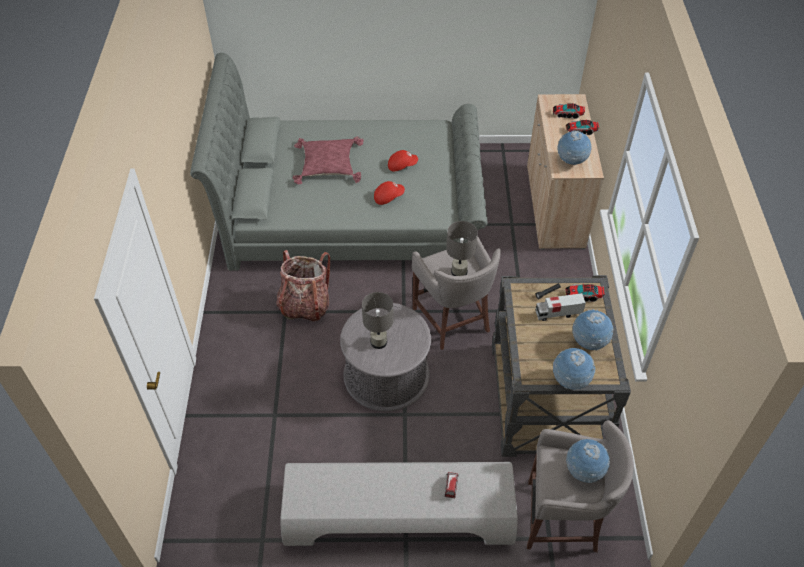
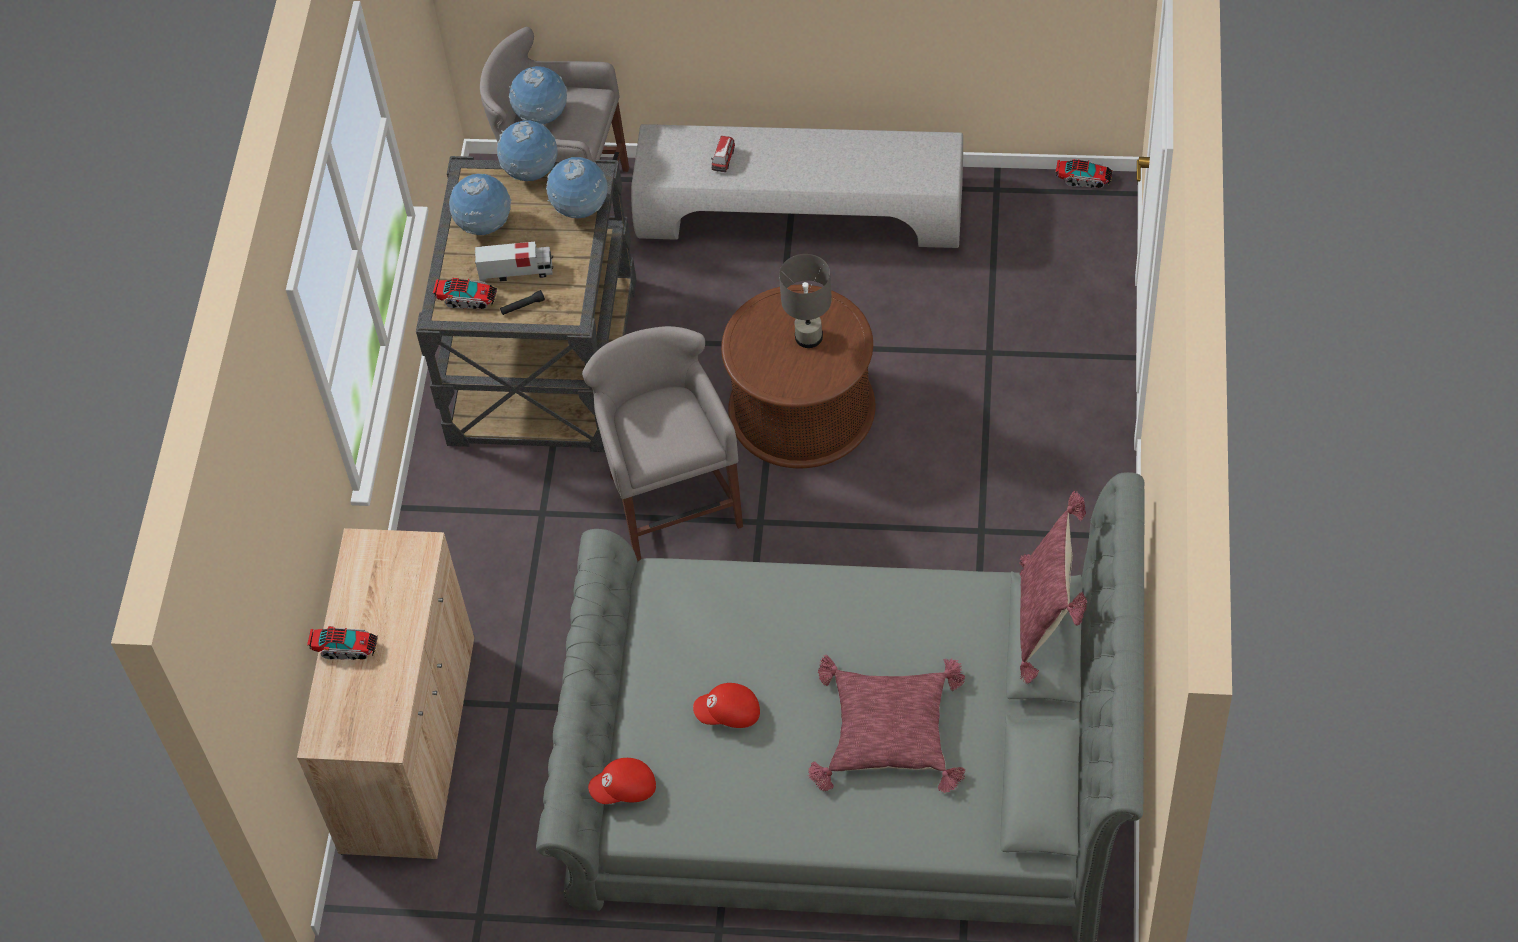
camera: 170 degrees left, 5 degrees up
(250, 189) = (1049, 626): none -> red pillow
(305, 305) = (944, 541): backpack -> none
(386, 374) = (801, 408): grey coffee table -> brown coffee table
(388, 197) = (766, 629): red cap -> red cap (625, 789)
(458, 272) = (657, 415): grey table lamp -> none
(567, 114) = (357, 697): toy truck -> toy truck (1083, 179)
(571, 161) = (392, 569): globe -> globe (580, 209)

